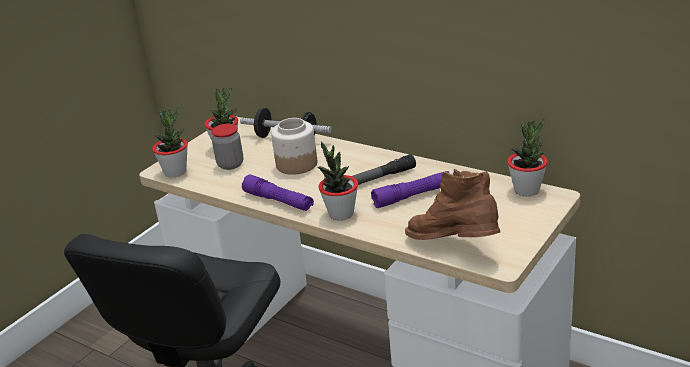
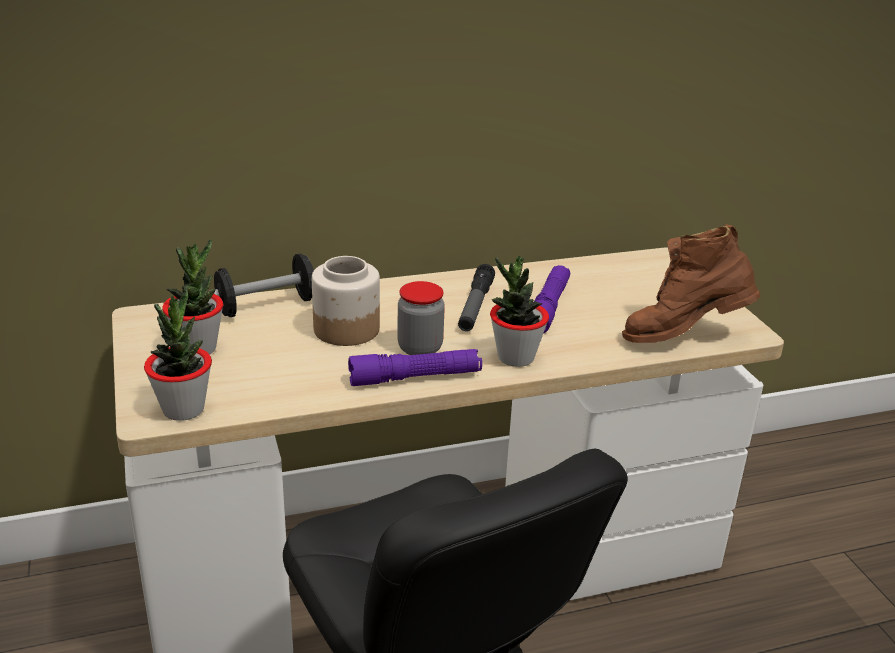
camera: 55 degrees left, 0 degrees up
(230, 164) = (252, 365): jar -> jar (420, 348)
(527, 190) = (631, 261): potted plant -> none

